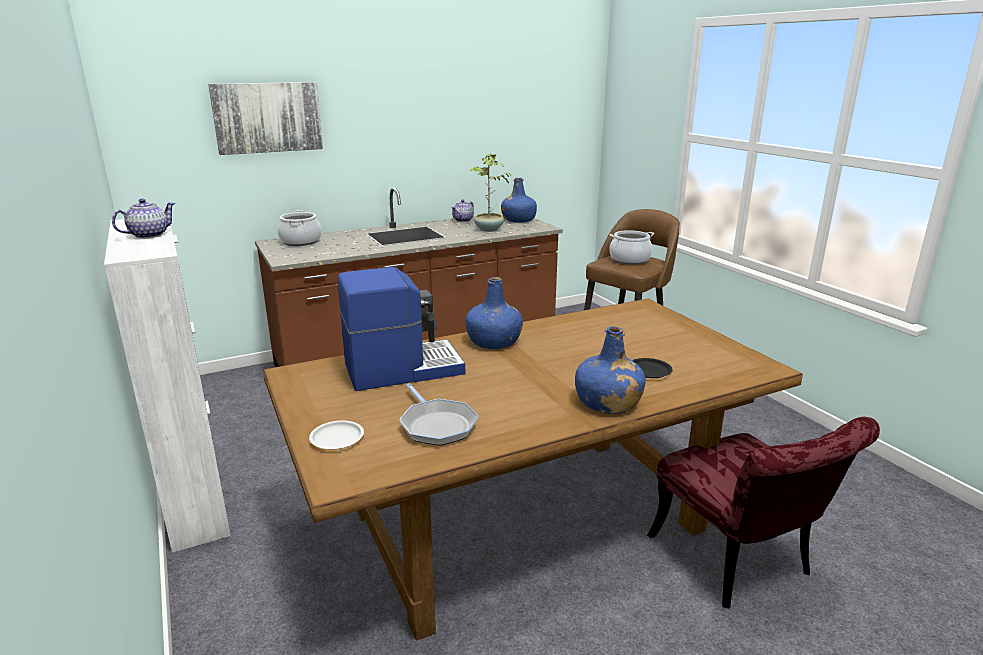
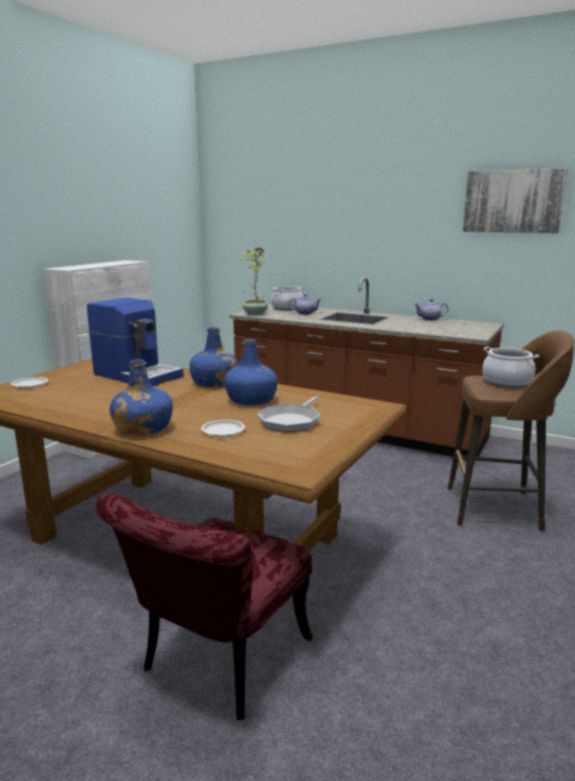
camera: 55 degrees right, 5 degrees down
(148, 235) = (101, 264): teapot -> teapot (304, 313)
(267, 117) = (290, 213): picture -> picture (513, 201)
(436, 425) = (63, 398): frying pan -> frying pan (291, 421)
(488, 229) = (423, 327): potted plant -> potted plant (254, 314)
(518, 220) = (475, 328): blue bottle -> blue bottle (252, 400)
(649, 371) = (223, 431): black plate -> white plate

